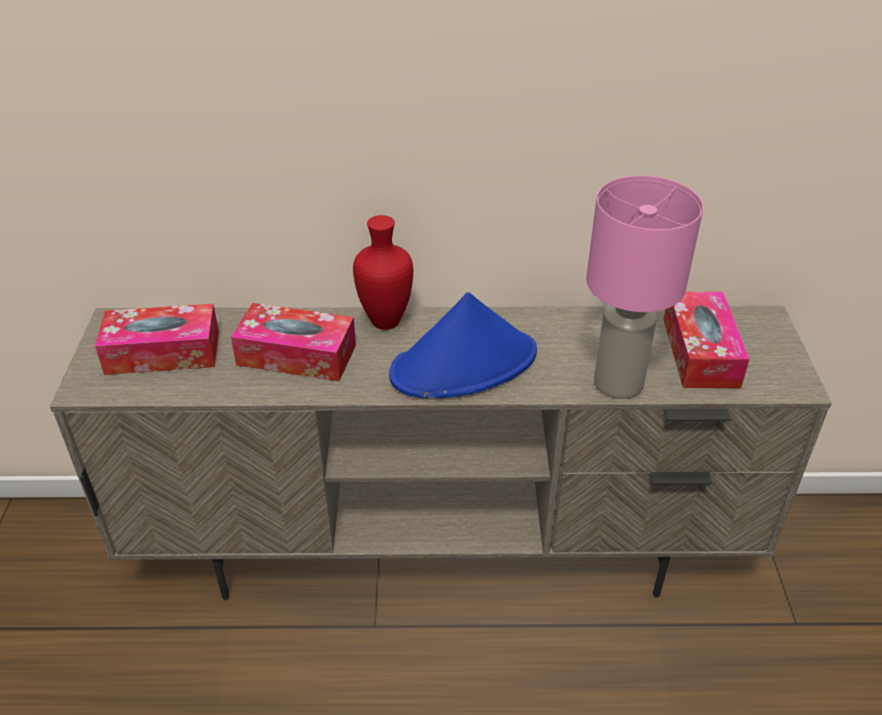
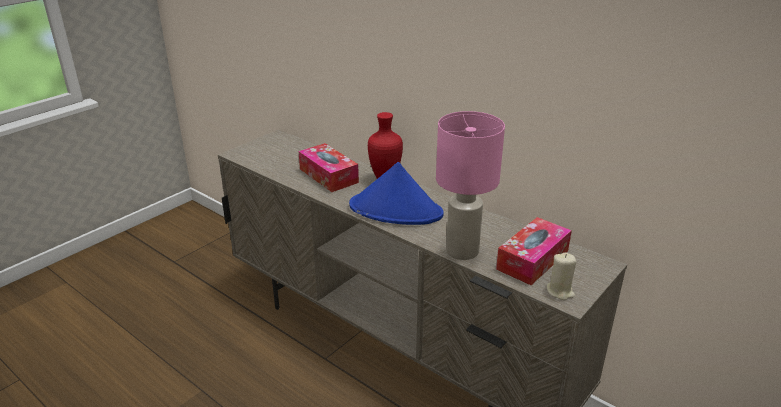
camera: 40 degrees right, 10 degrees down
(163, 352) = (279, 153): tissue box -> none
(775, 379) = (560, 291): none -> beige candle

